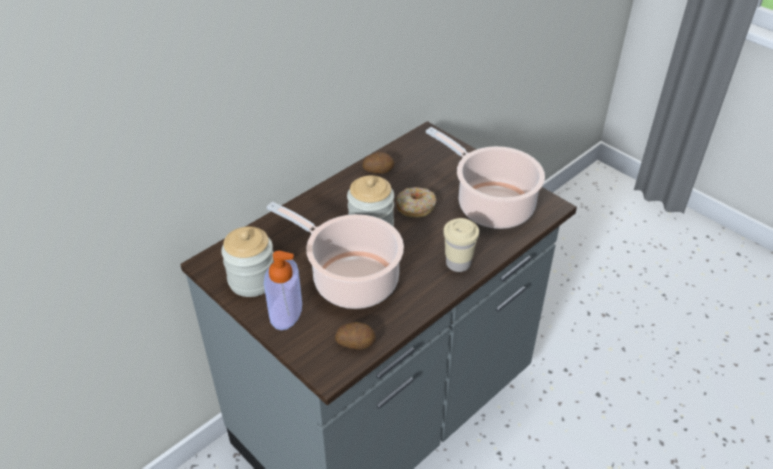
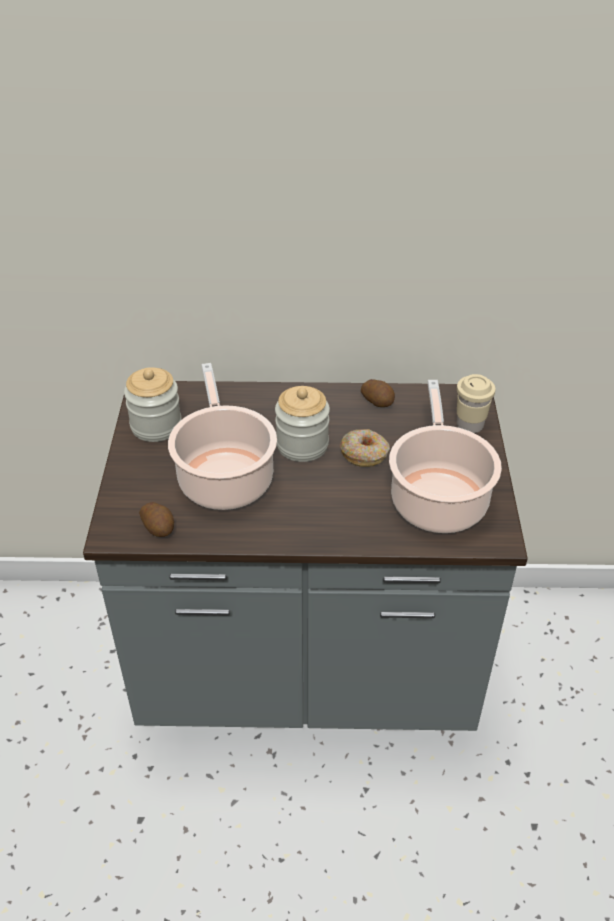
camera: 45 degrees right, 0 degrees up
(285, 311) = (146, 466): soap dispenser -> none
(458, 263) = (330, 527): beige cup -> beige cup (470, 425)

